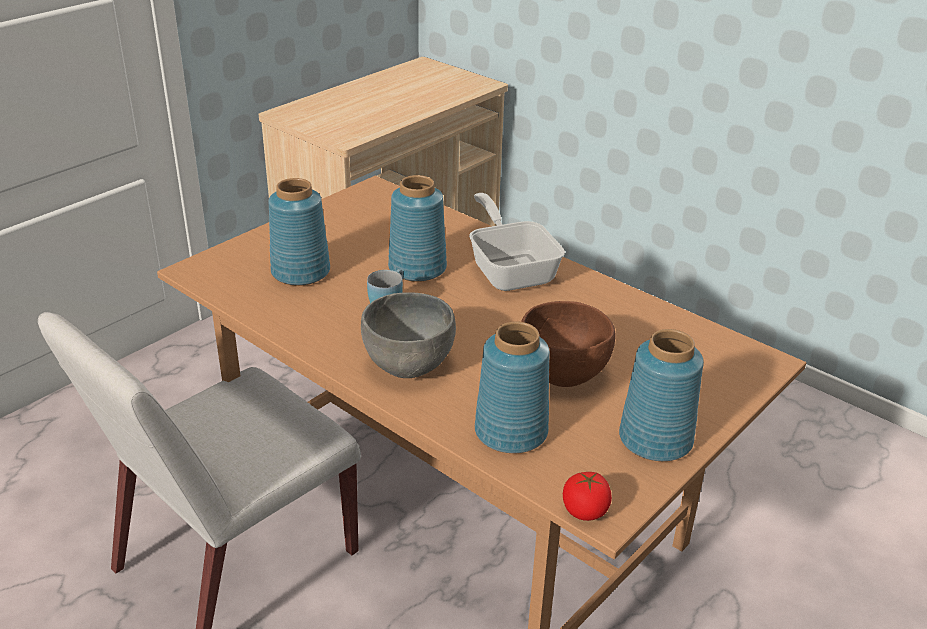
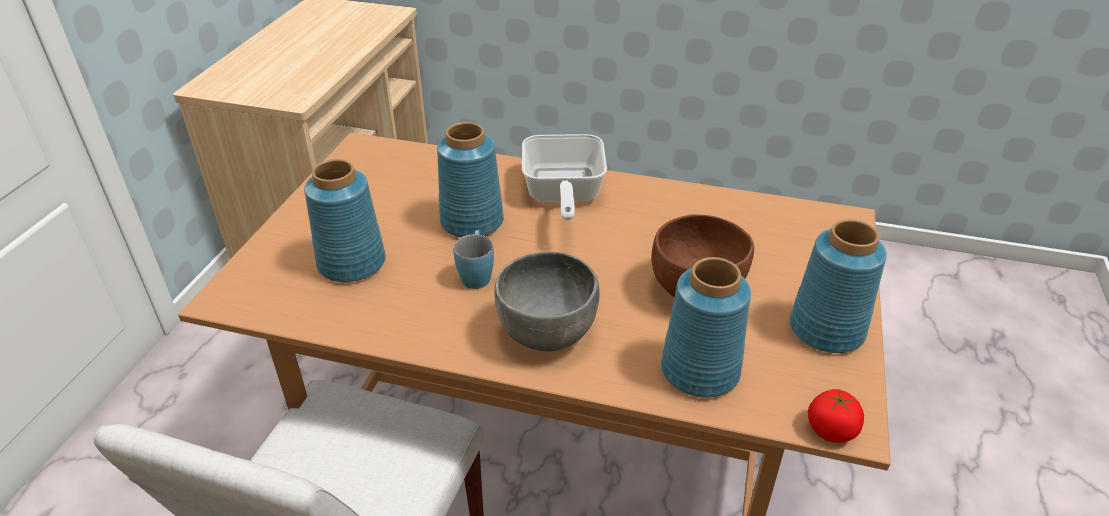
camera: 25 degrees left, 5 degrees up
(510, 269) = (562, 196): frying pan -> frying pan turned 135 degrees counterclockwise

